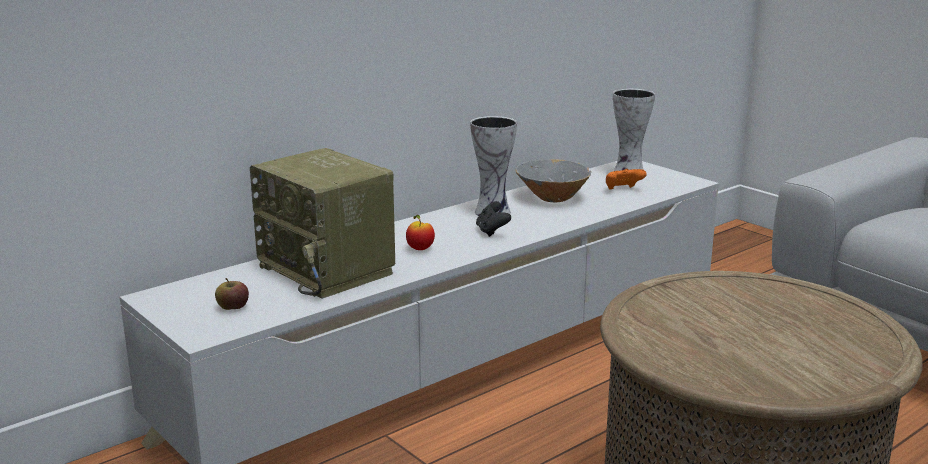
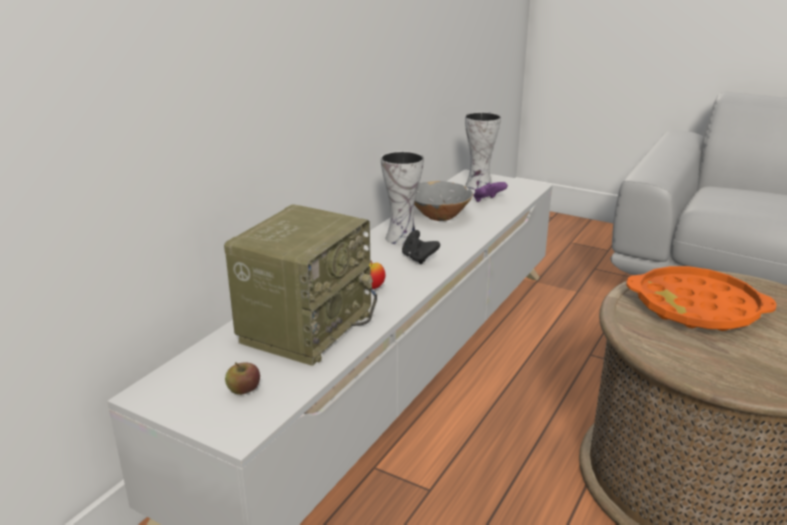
camera: 20 degrees left, 5 degrees up
(328, 270) = (305, 326): radio -> radio turned 90 degrees counterclockwise
(622, 190) = (488, 201): orange game controller -> purple game controller
(727, 306) = (696, 308): none -> orange tray

